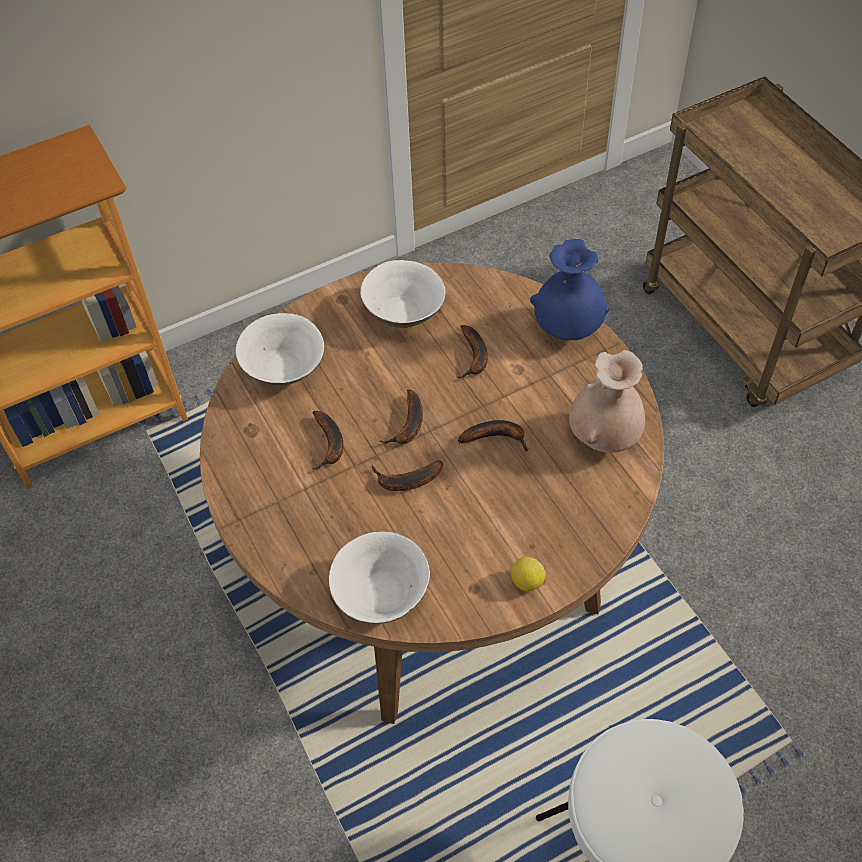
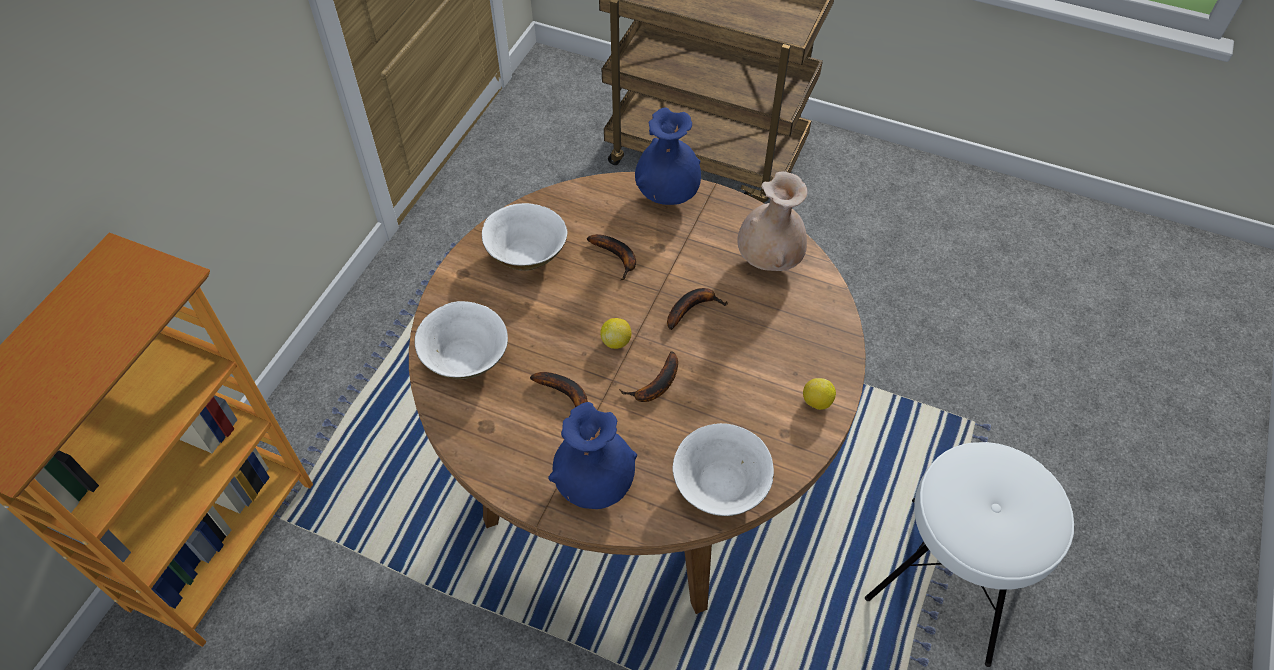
camera: 40 degrees left, 0 degrees up
(287, 527) = (594, 484): none -> blue vase
(408, 426) = (616, 341): banana -> lemon

